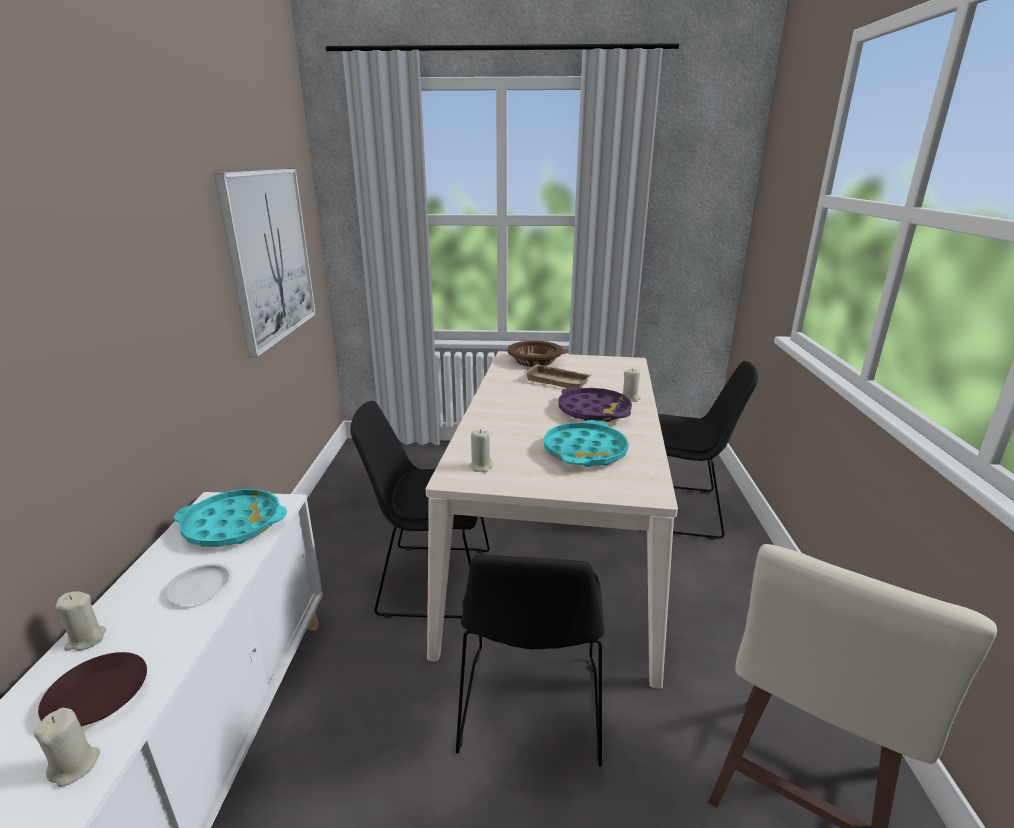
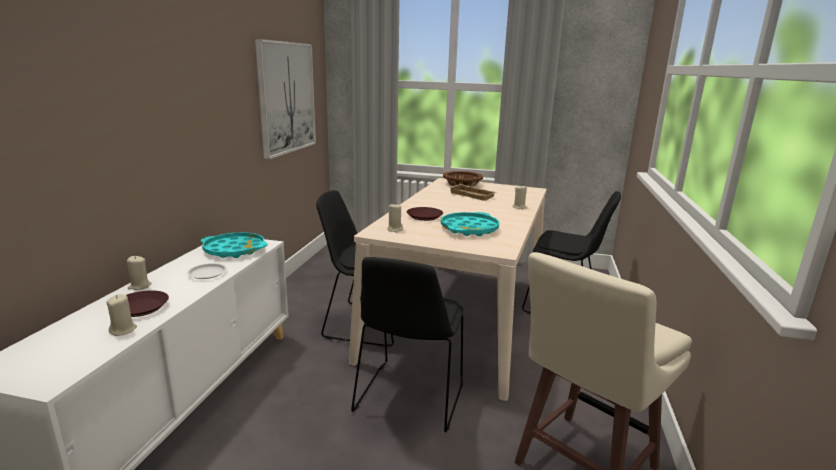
camera: 10 degrees right, 5 degrees down
(512, 433) = (424, 217): none -> brown plate
(594, 411) = (488, 211): purple tray -> none

